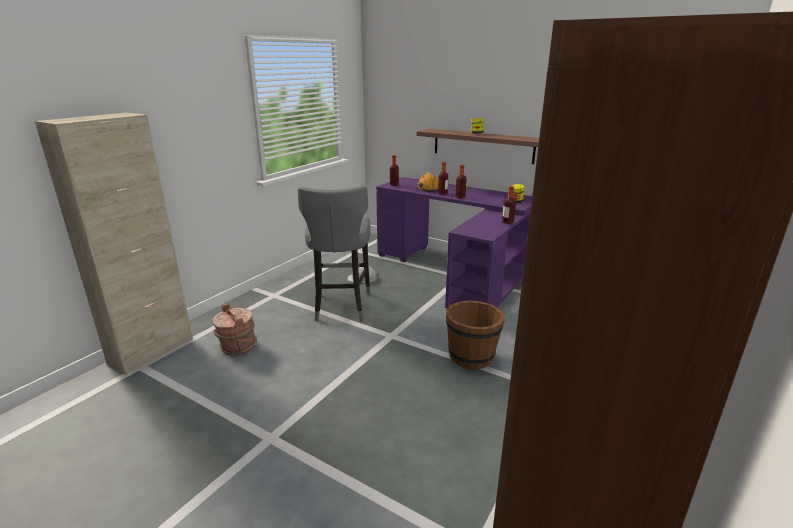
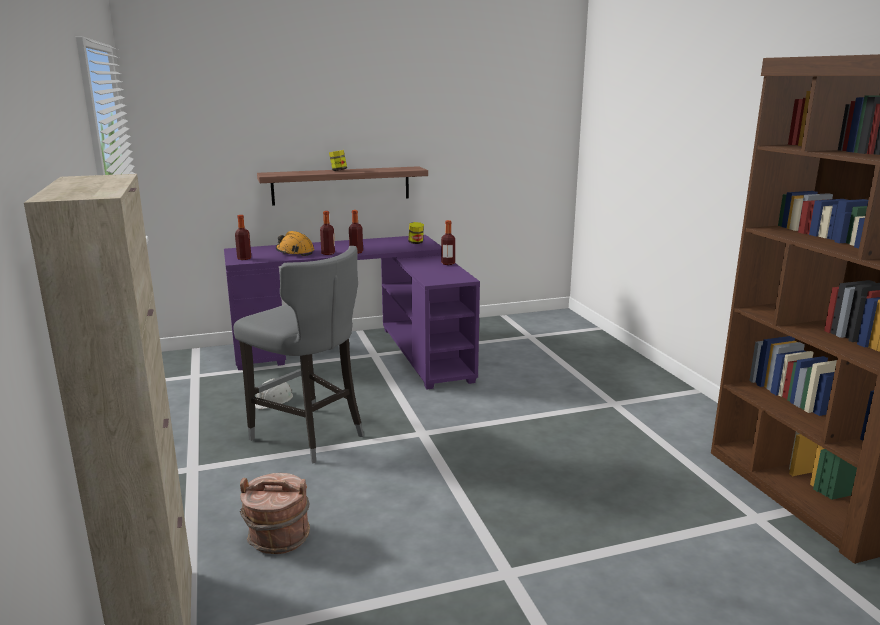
camera: 50 degrees left, 5 degrees down
(471, 356) = (518, 412): brown bucket -> none

